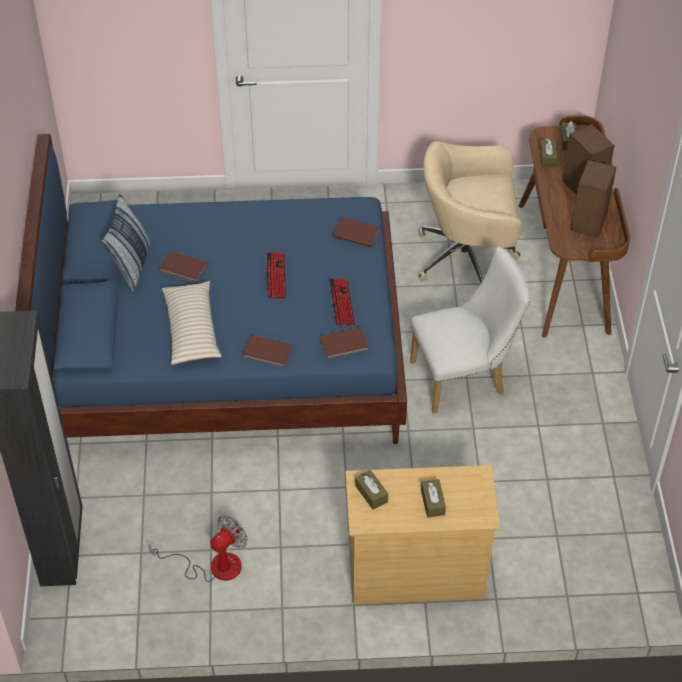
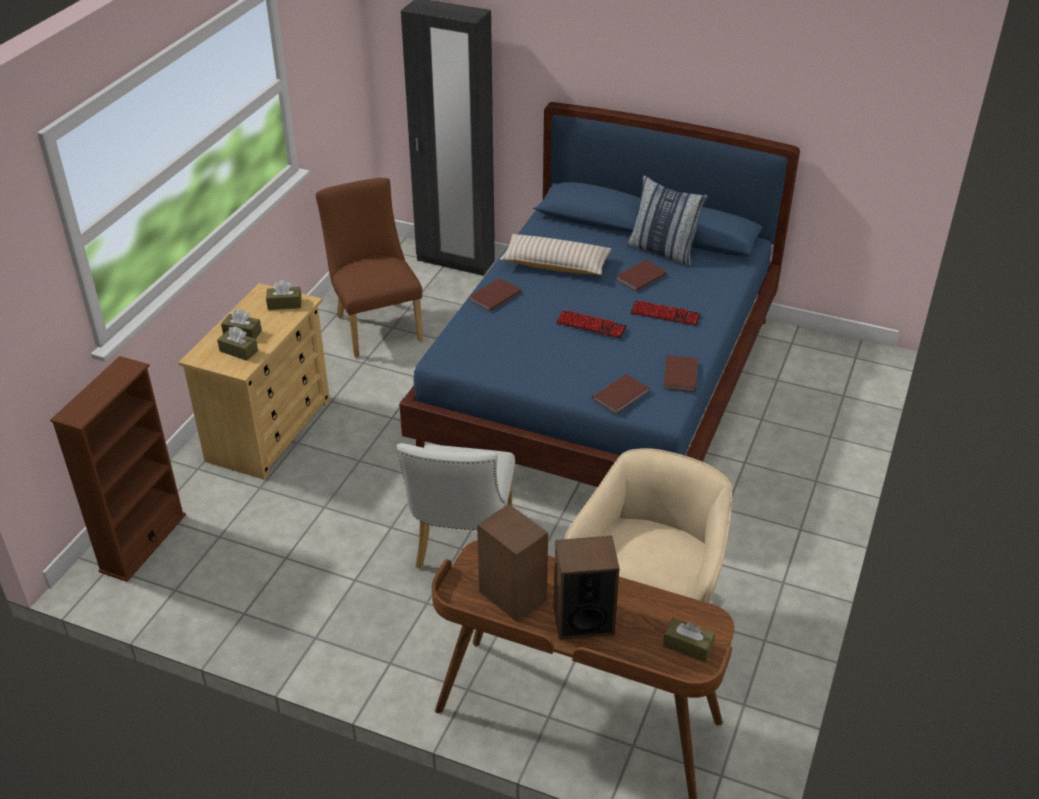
camera: 115 degrees right, 10 degrees down
(214, 566) = (375, 325): fan -> brown chair
(341, 303) = (523, 354): keyboard -> keyboard (665, 314)
(344, 345) = (465, 340): brown book -> brown book (679, 376)
(547, 157) = (662, 607): brown tissue box -> brown tissue box (238, 351)
(598, 585) = (143, 543): none -> brown bookcase

